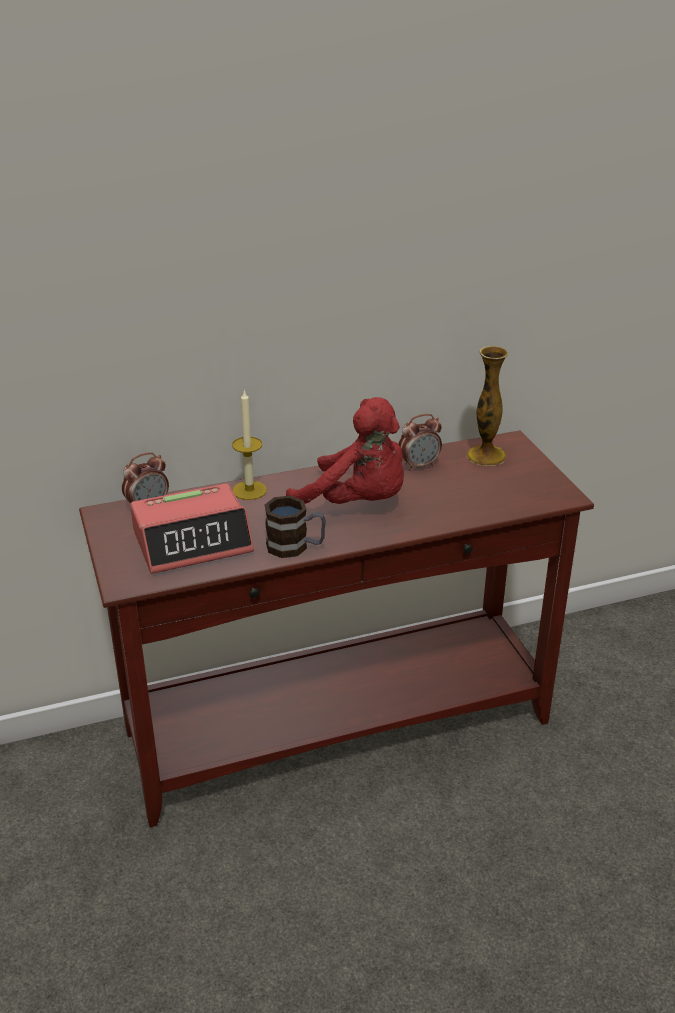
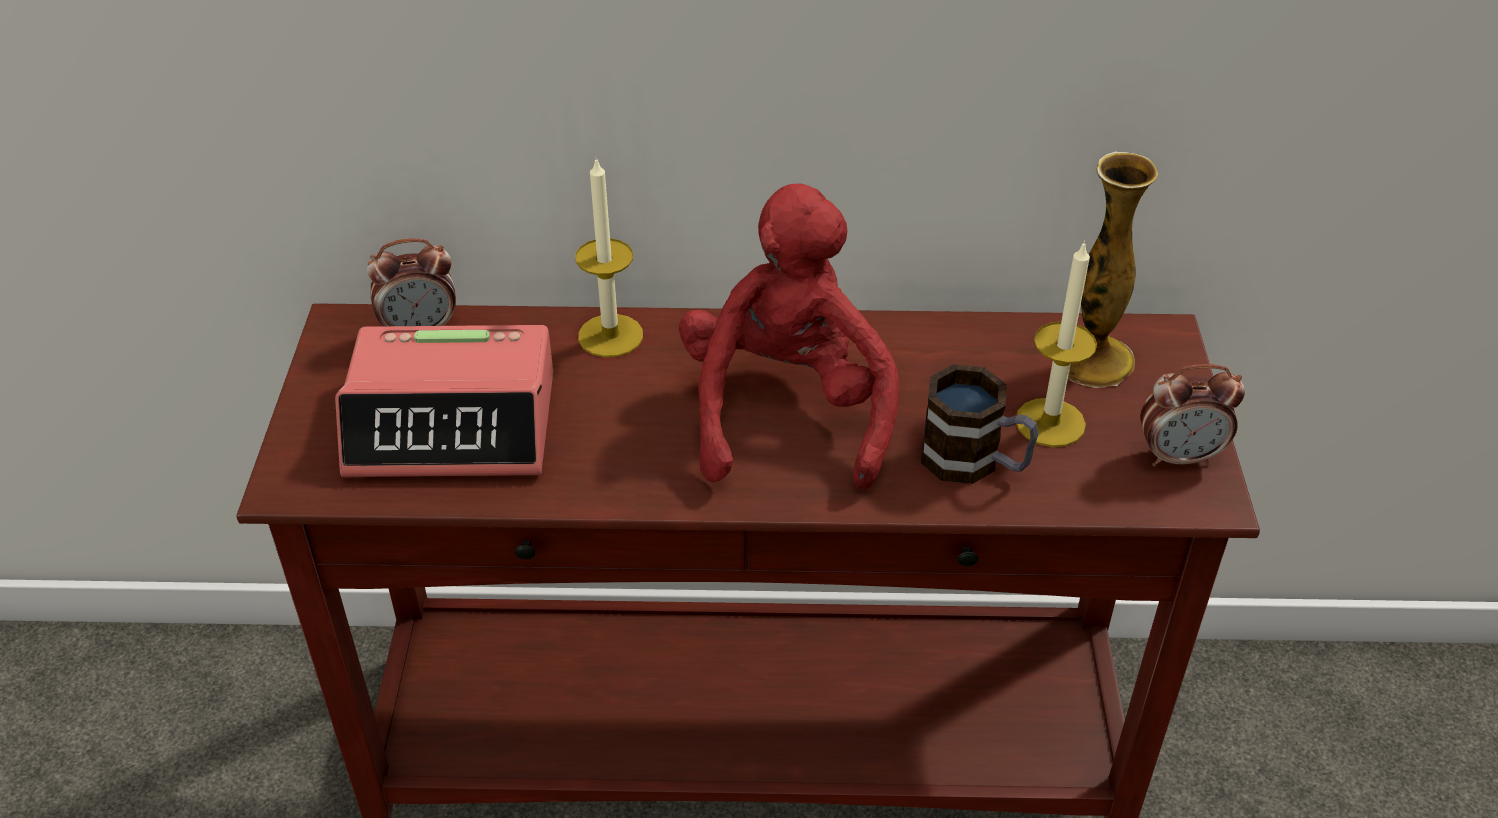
camera: 20 degrees right, 10 degrees up
(295, 547) = (623, 482): mug -> mug (975, 462)
(357, 503) = (786, 411): red plush toy -> red plush toy turned 135 degrees counterclockwise
(419, 465) = (949, 353): alarm clock -> alarm clock (1179, 457)
(481, 483) = (1050, 422): none -> candle

